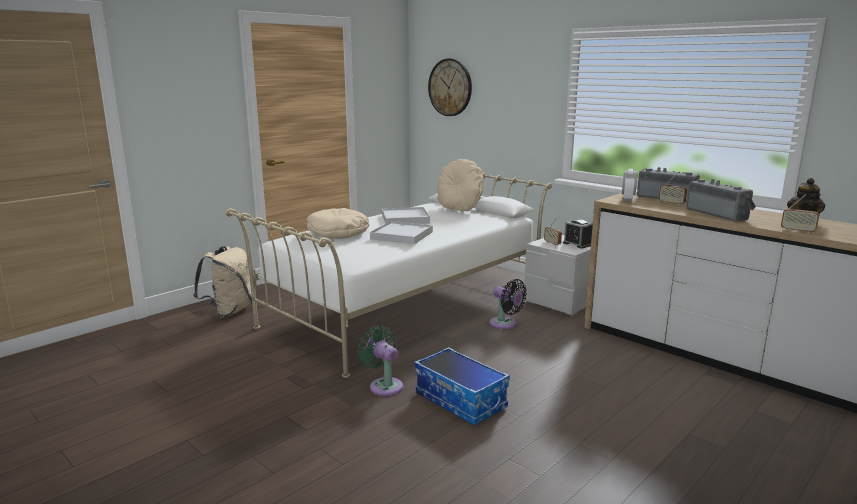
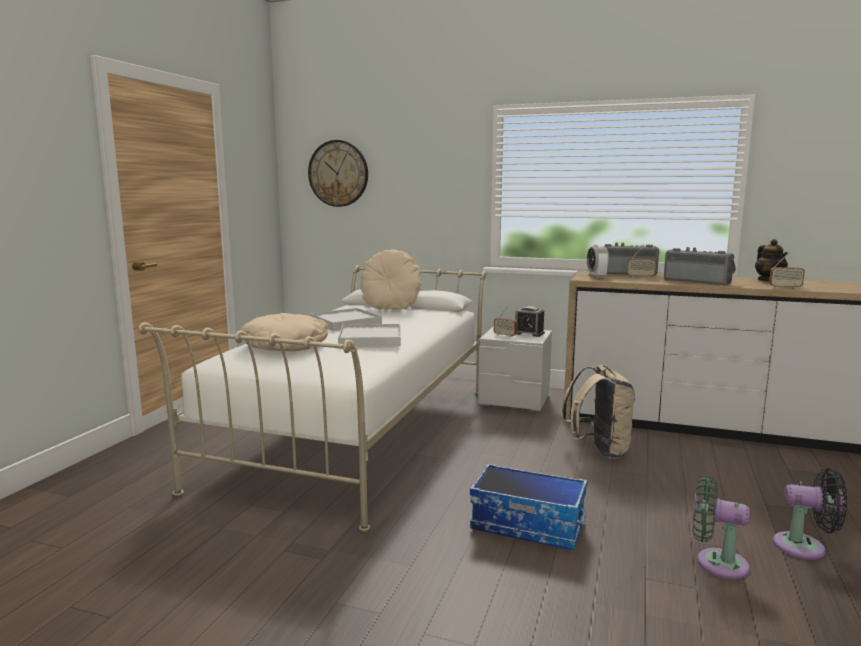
camera: 25 degrees left, 5 degrees down
(229, 311) = (113, 480): beige backpack -> beige backpack (598, 450)
(384, 385) = (423, 529): green fan -> green fan (716, 563)
(505, 324) = (484, 431): black fan -> black fan (805, 547)

